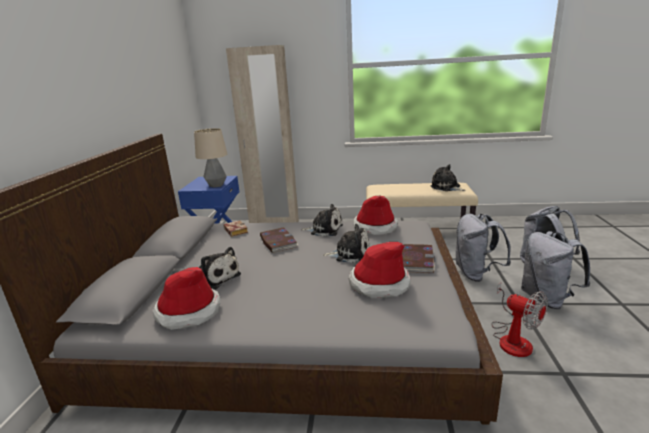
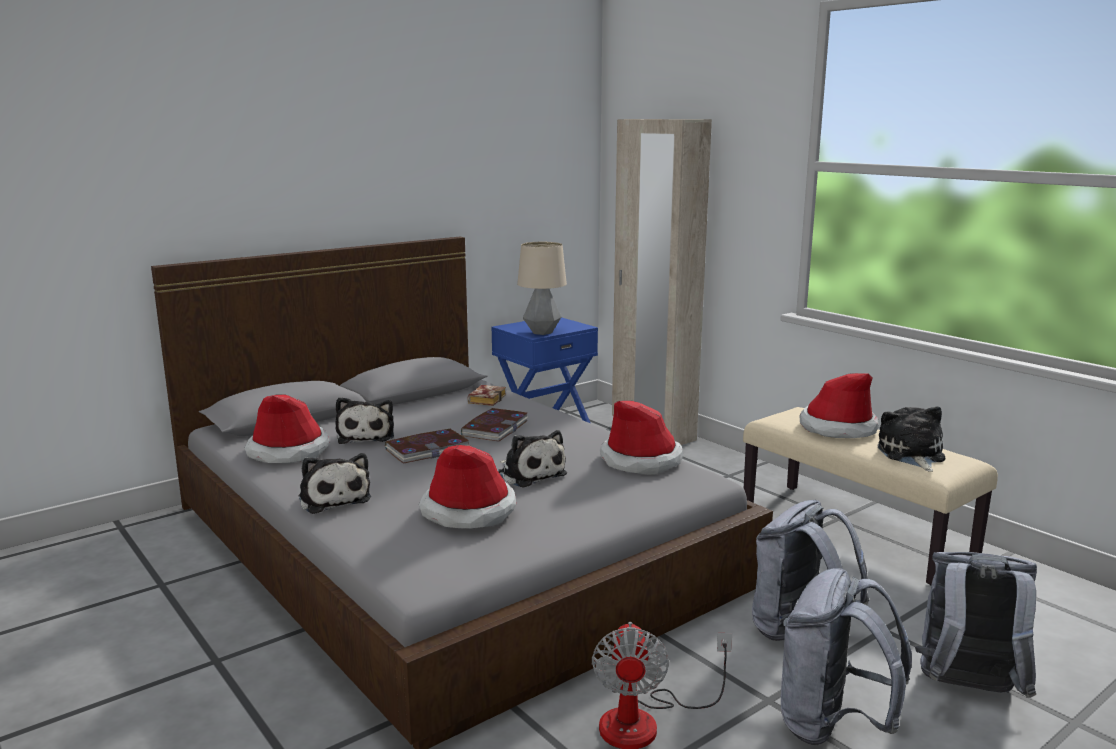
camera: 45 degrees right, 5 degrees down
(324, 230) = (575, 437): plush toy -> plush toy (333, 498)
(405, 187) = (838, 428): none -> hat
(416, 260) = (576, 515): book -> book (427, 449)

